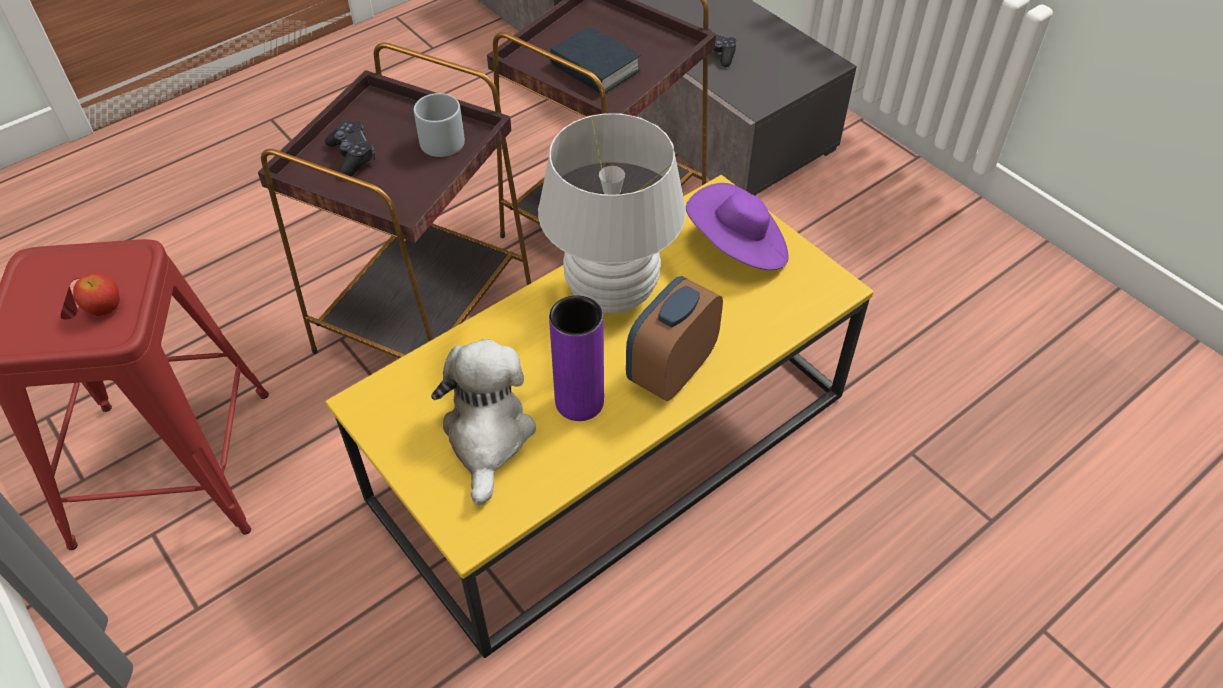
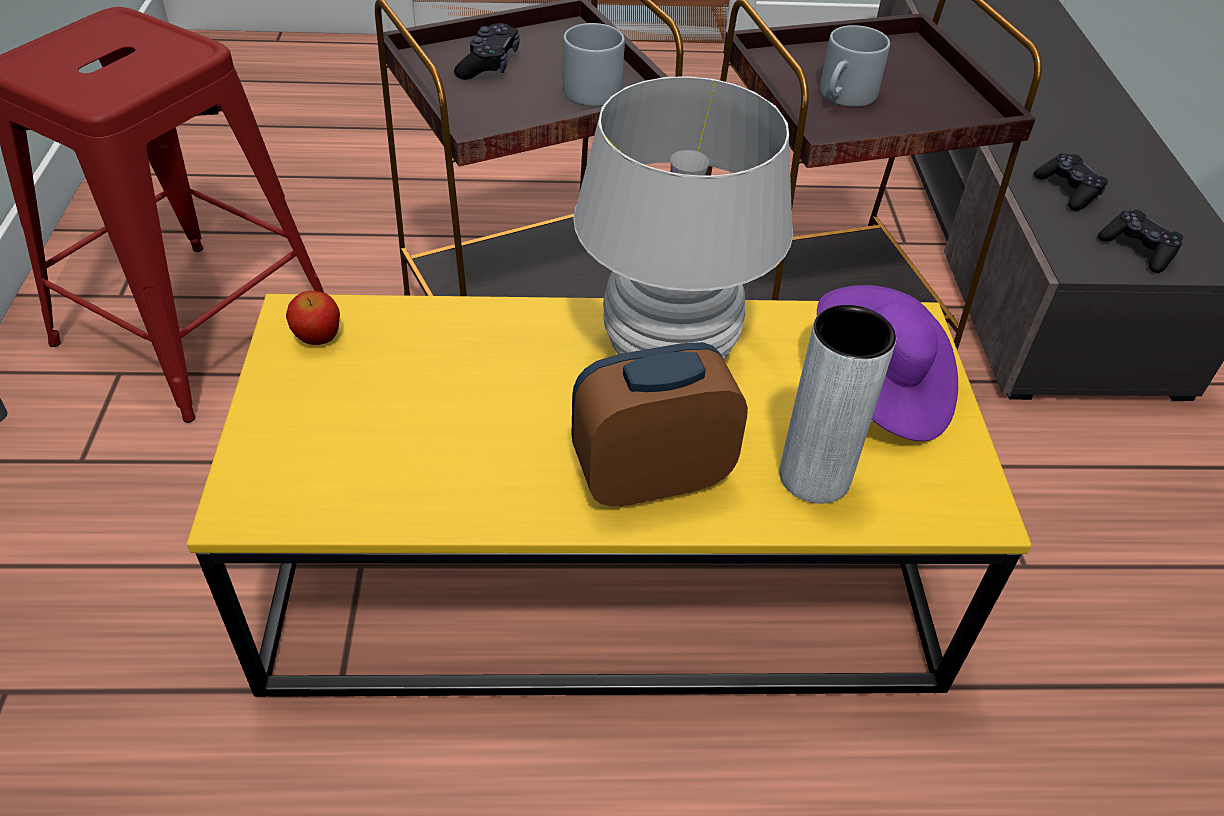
camera: 35 degrees right, 5 degrees down
(104, 308) = (117, 78): apple -> apple (317, 337)
(487, 436) = (373, 420): plush toy -> none
(579, 402) = (507, 446): purple vase -> none
(595, 68) = (844, 97): book -> grey mug
(749, 318) = (814, 477): none -> grey vase
(778, 77) = (1137, 250): none -> black game controller

